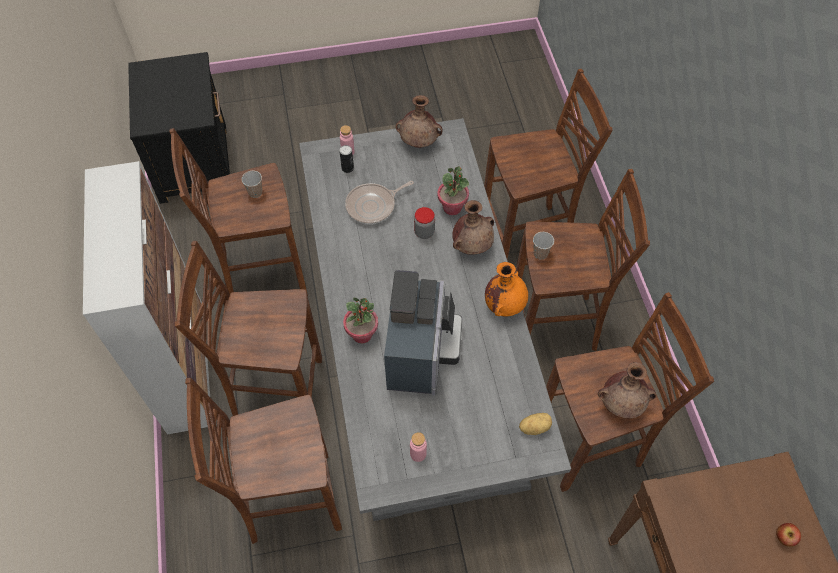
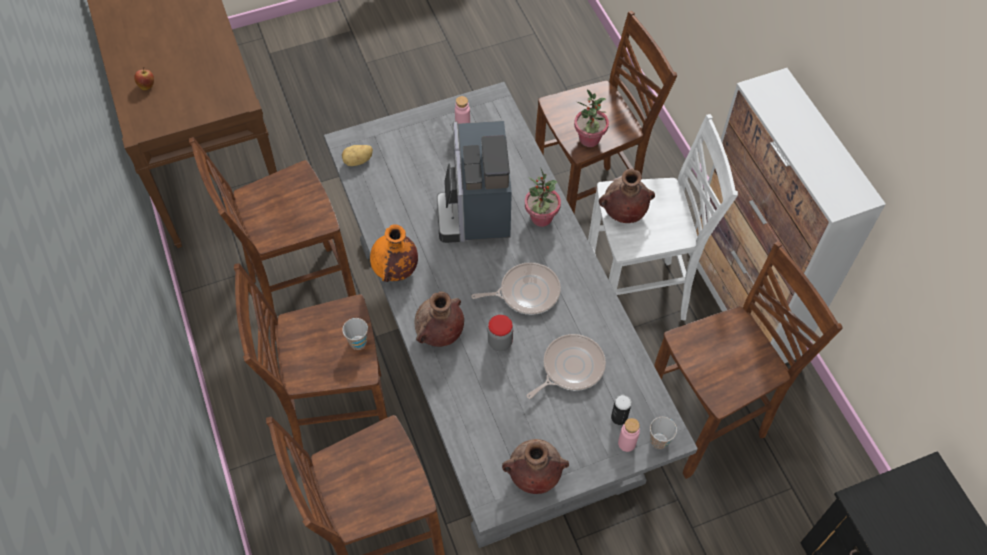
camera: 170 degrees right, 0 degrees up
(255, 192) = (723, 369): cup -> cup (659, 441)
(275, 389) = (638, 295): brown stool -> white stool
(393, 268) = (526, 292): none -> frying pan
(452, 207) = (471, 381): potted plant -> potted plant (589, 139)
(622, 404) = (273, 197): brown vase -> brown vase (623, 213)

